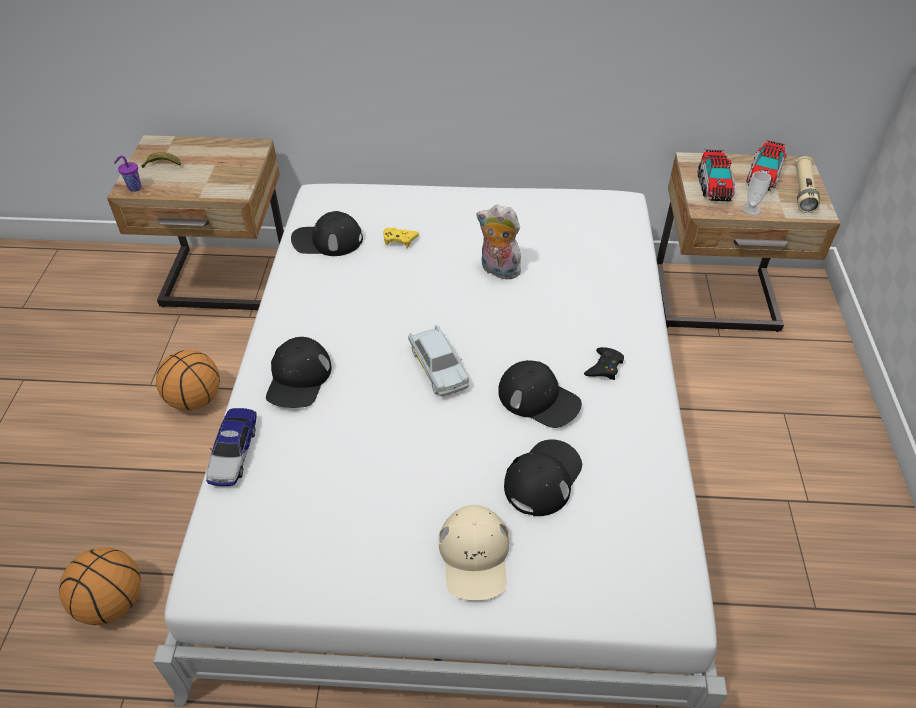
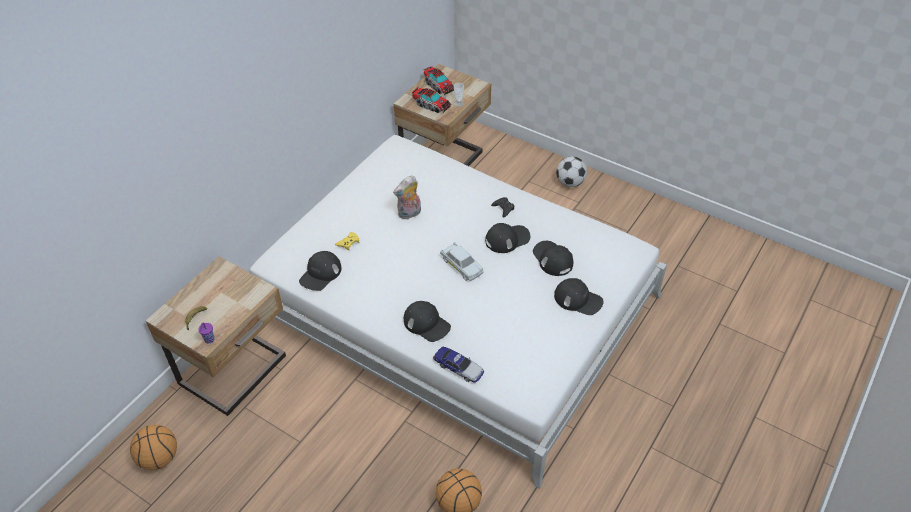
camera: 60 degrees left, 0 degrees up
(195, 398) = (332, 420): basketball -> basketball (158, 458)
(438, 367) = (461, 266): white toy car -> white toy car turned 45 degrees clockwise
(474, 556) = (578, 299): beige cap -> black cap
(803, 192) = (461, 81): beige flashlight -> none
(837, 469) = (570, 183): none -> football

